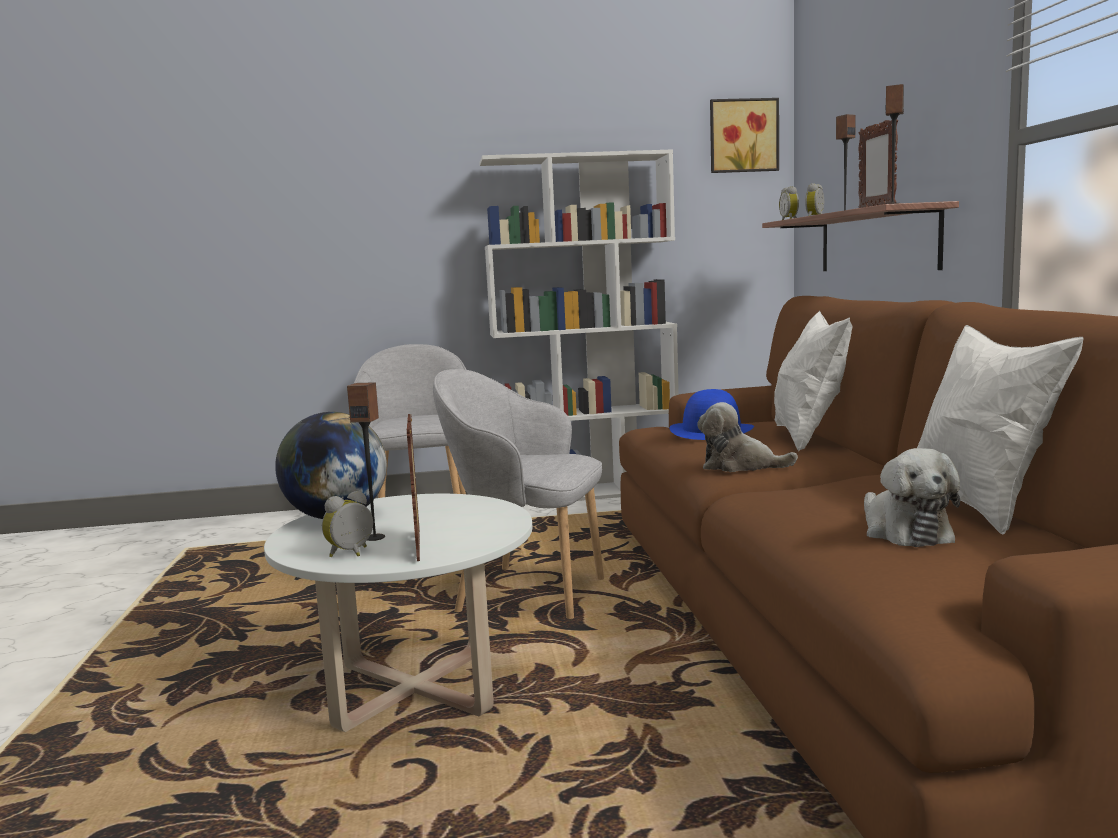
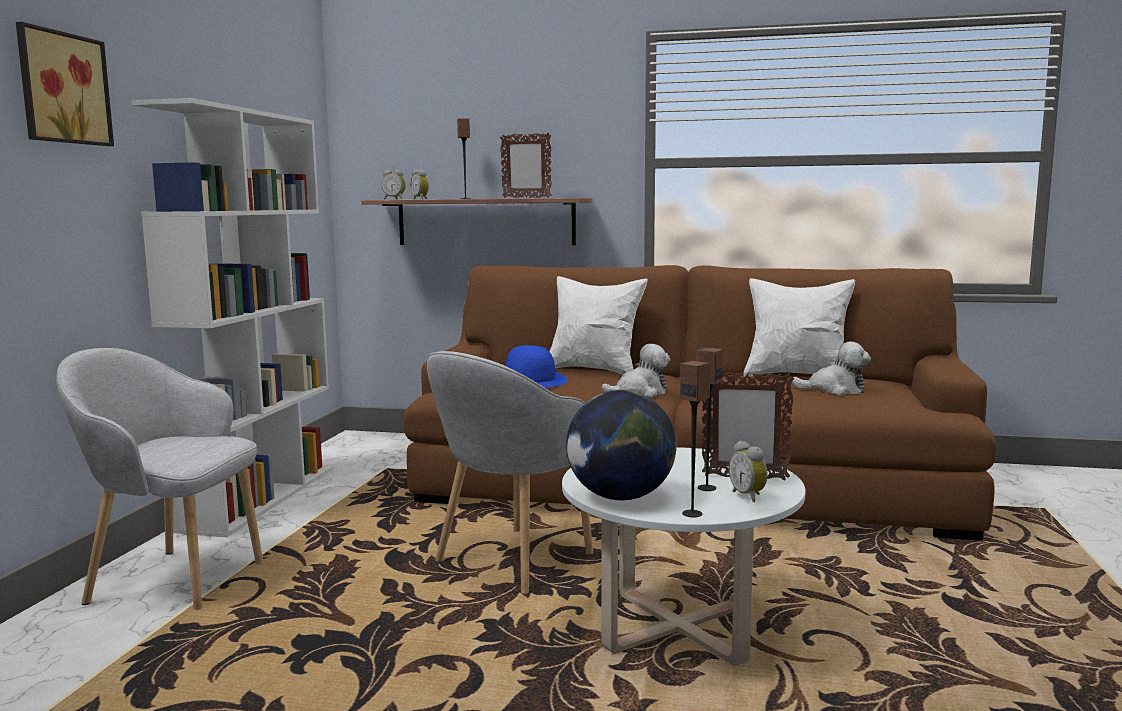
camera: 70 degrees left, 0 degrees up
(739, 466) = (640, 392): plush toy -> plush toy turned 150 degrees counterclockwise
(743, 136) = (305, 112): picture -> picture (61, 88)
(892, 204) = (571, 197): speaker -> speaker (692, 513)

